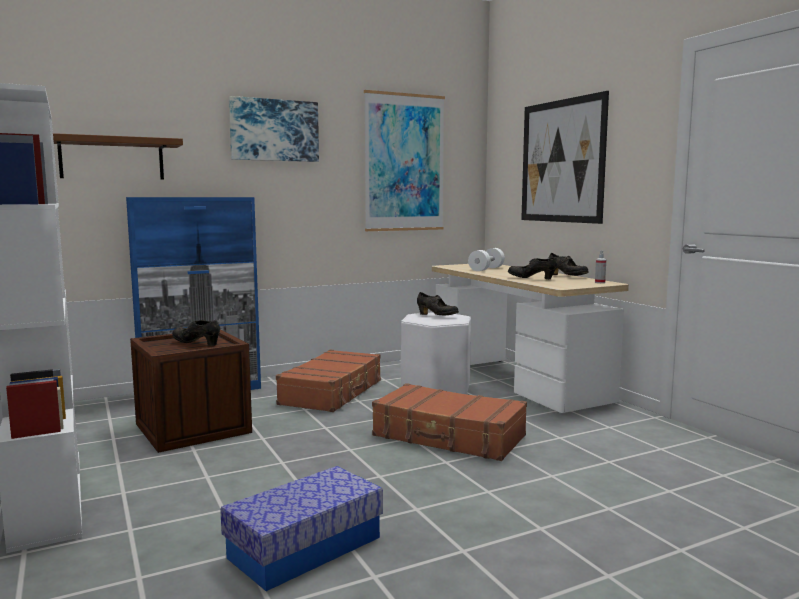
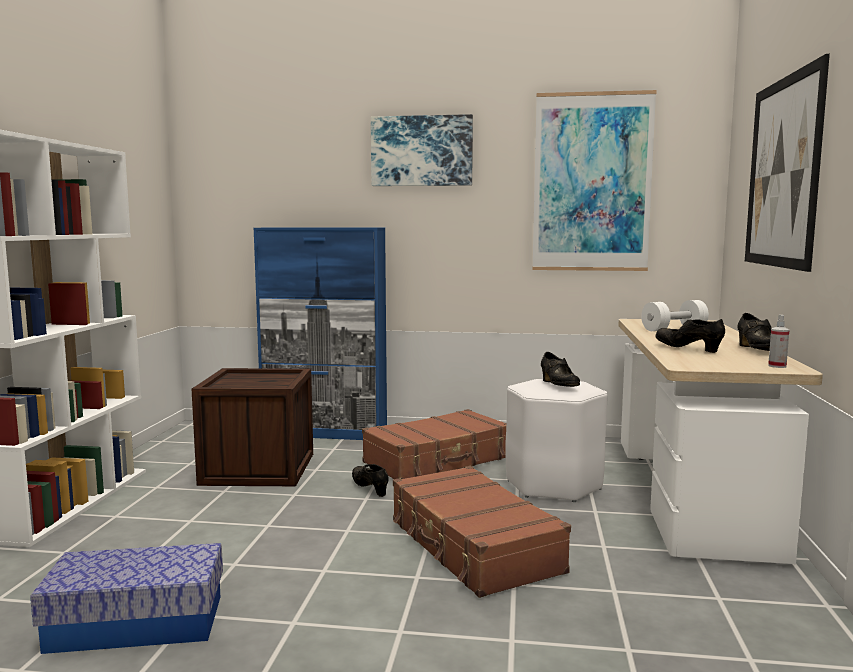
camera: 35 degrees right, 0 degrees up
(112, 159) = (258, 190): brown shelf -> none
(197, 344) = (261, 382): black shoe -> black shoe (370, 489)

